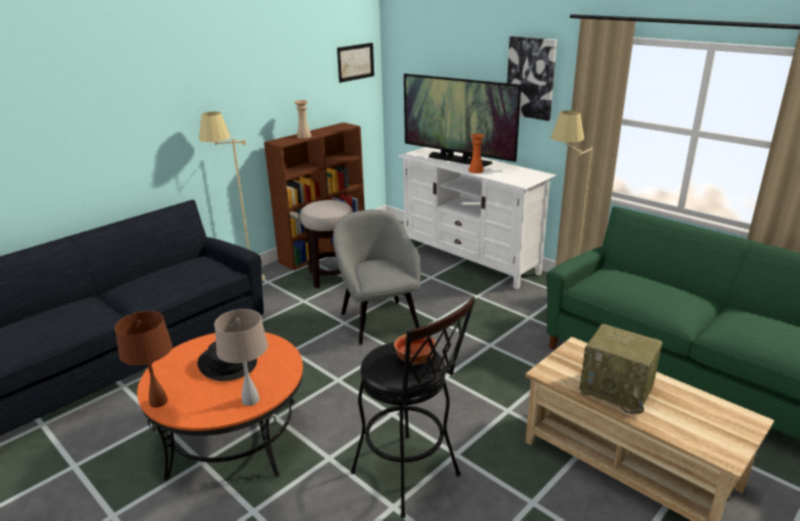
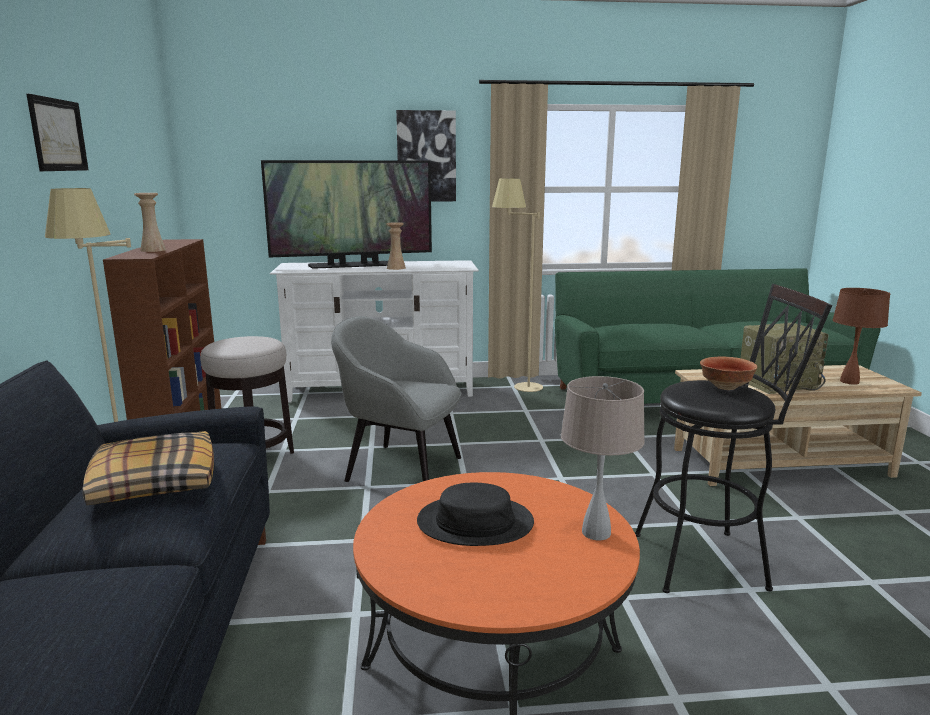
camera: 50 degrees left, 10 degrees down
(158, 402) = (504, 607): brown table lamp -> brown table lamp (849, 382)
(169, 278) = (153, 482): none -> pillow
(355, 62) = (157, 153): picture -> picture (58, 135)
(476, 170) = (396, 268): orange vase -> beige vase

